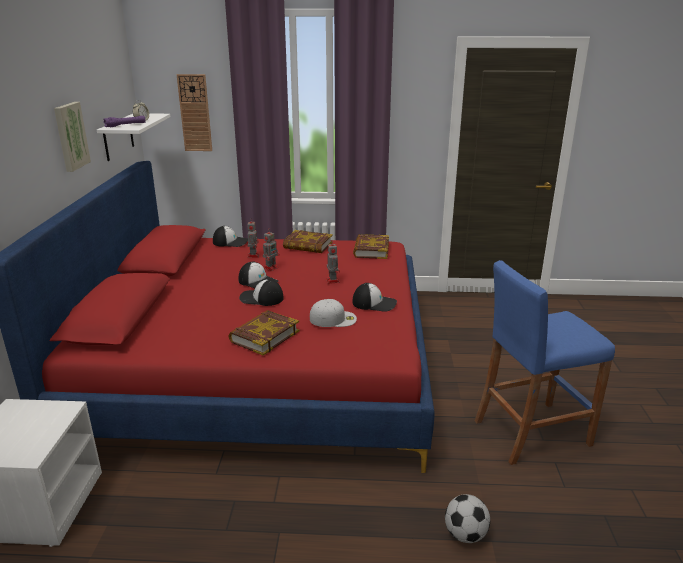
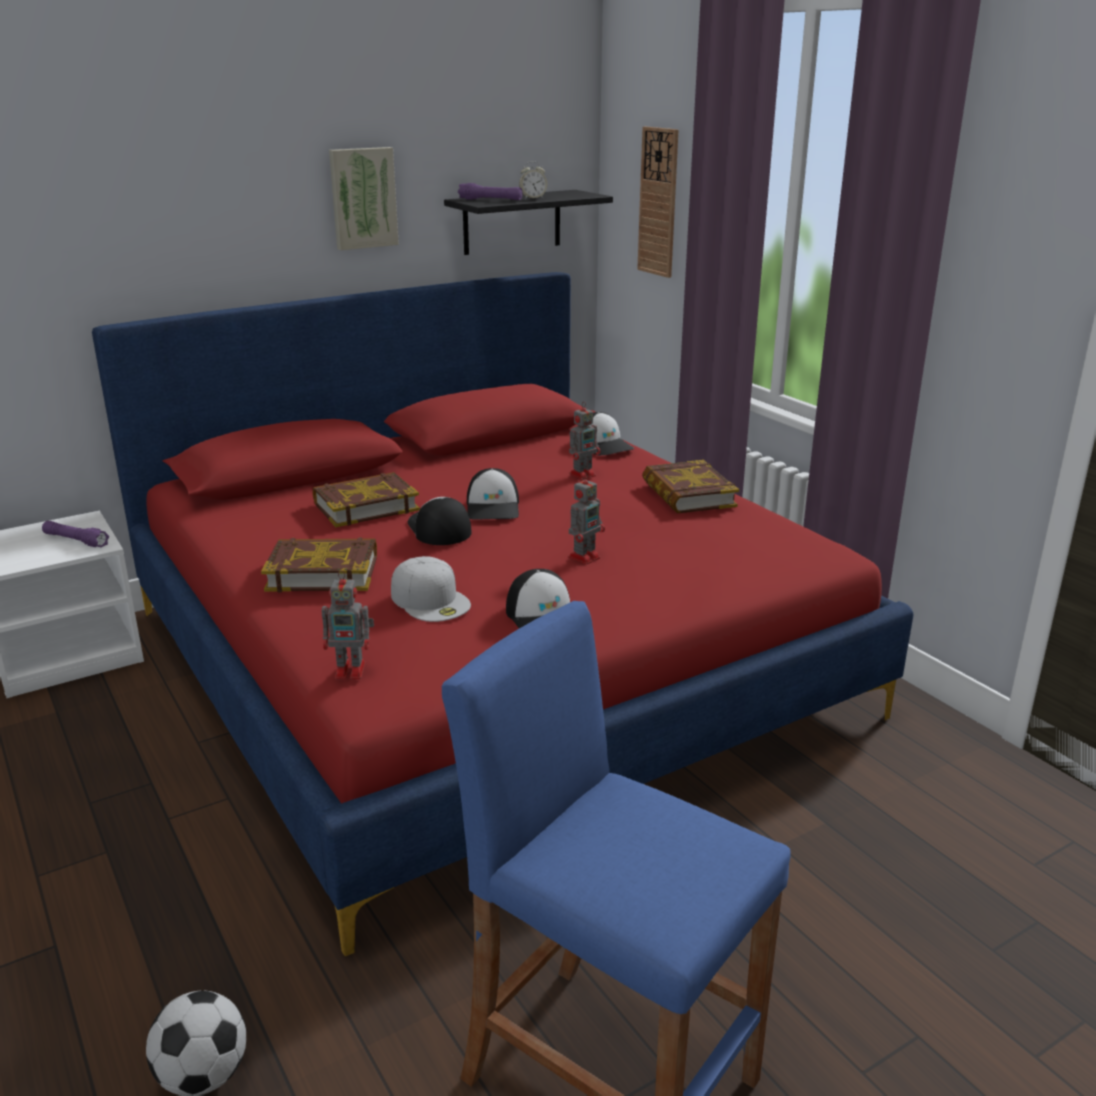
camera: 55 degrees right, 0 degrees up
(42, 416) = (76, 541): none -> purple flashlight
(118, 137) = (512, 222): white shelf -> black shelf
(271, 267) = (558, 499): toy robot -> toy robot (352, 670)
(371, 250) = (766, 546): book -> book (365, 506)

